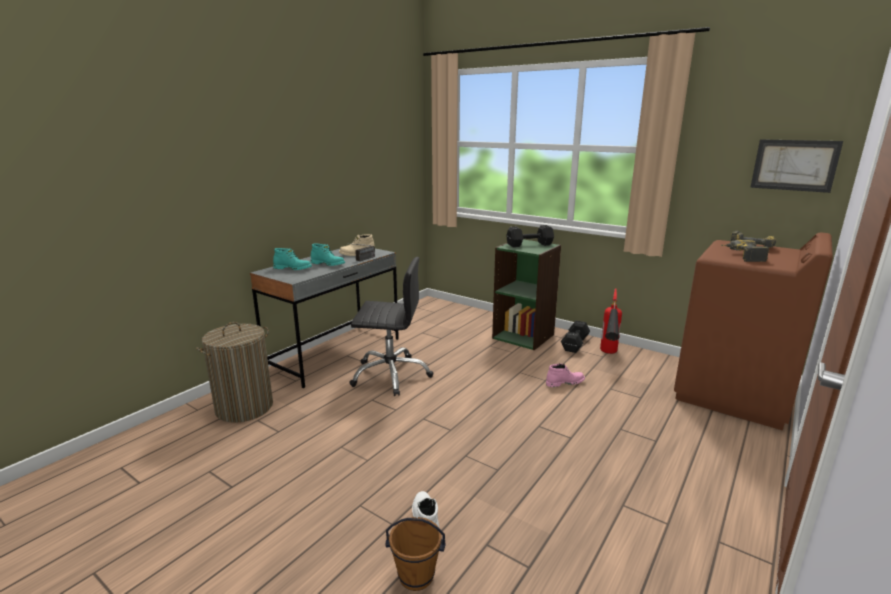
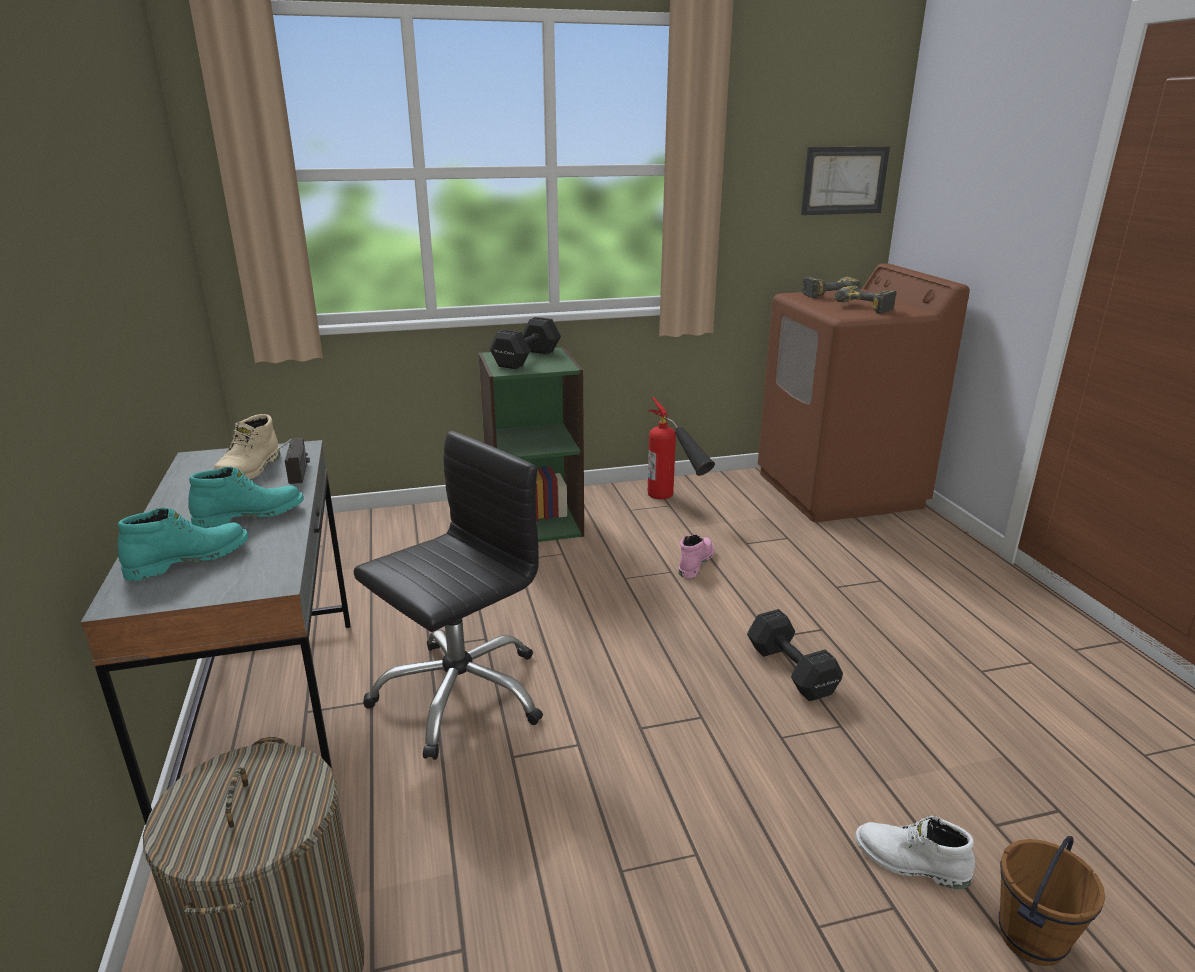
camera: 50 degrees left, 5 degrees up
(574, 344) = (613, 504): black dumbbell -> black dumbbell (791, 672)

